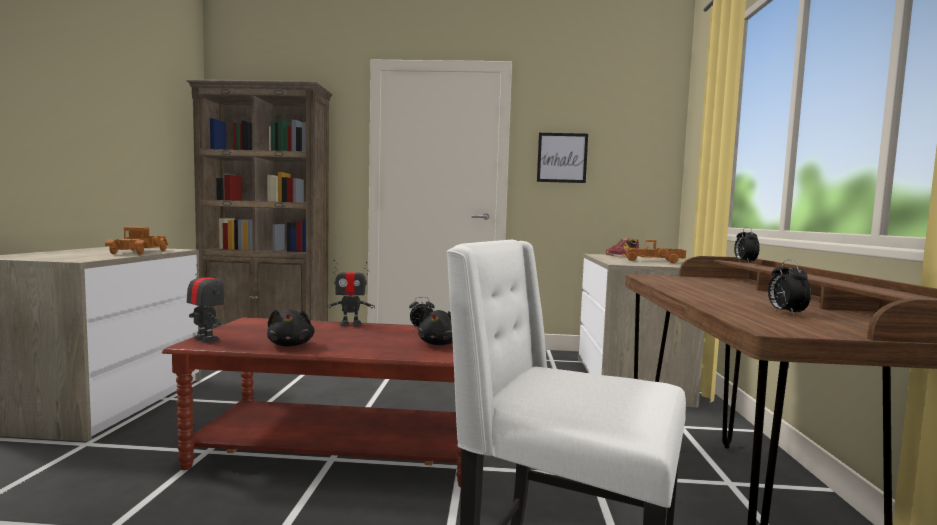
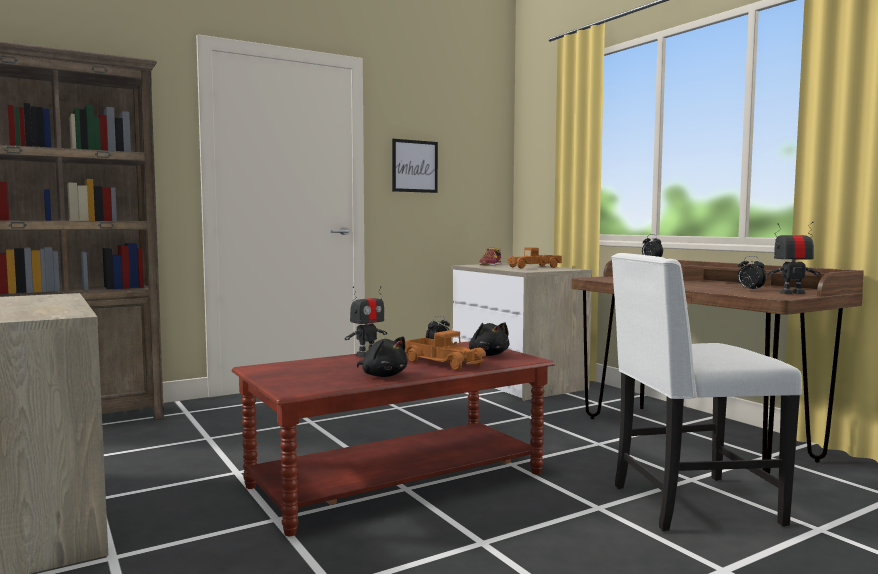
camera: 35 degrees left, 0 degrees up
(140, 252) = (47, 301): toy truck -> toy truck (443, 363)
(206, 340) = (291, 386): toy robot -> toy robot (791, 293)

